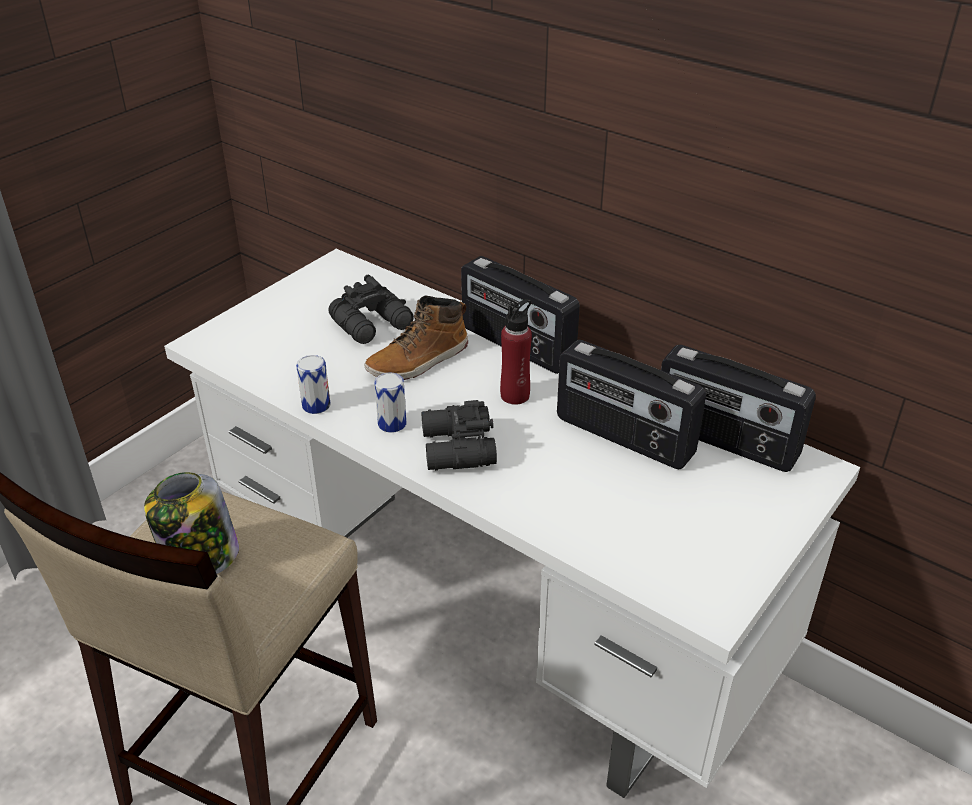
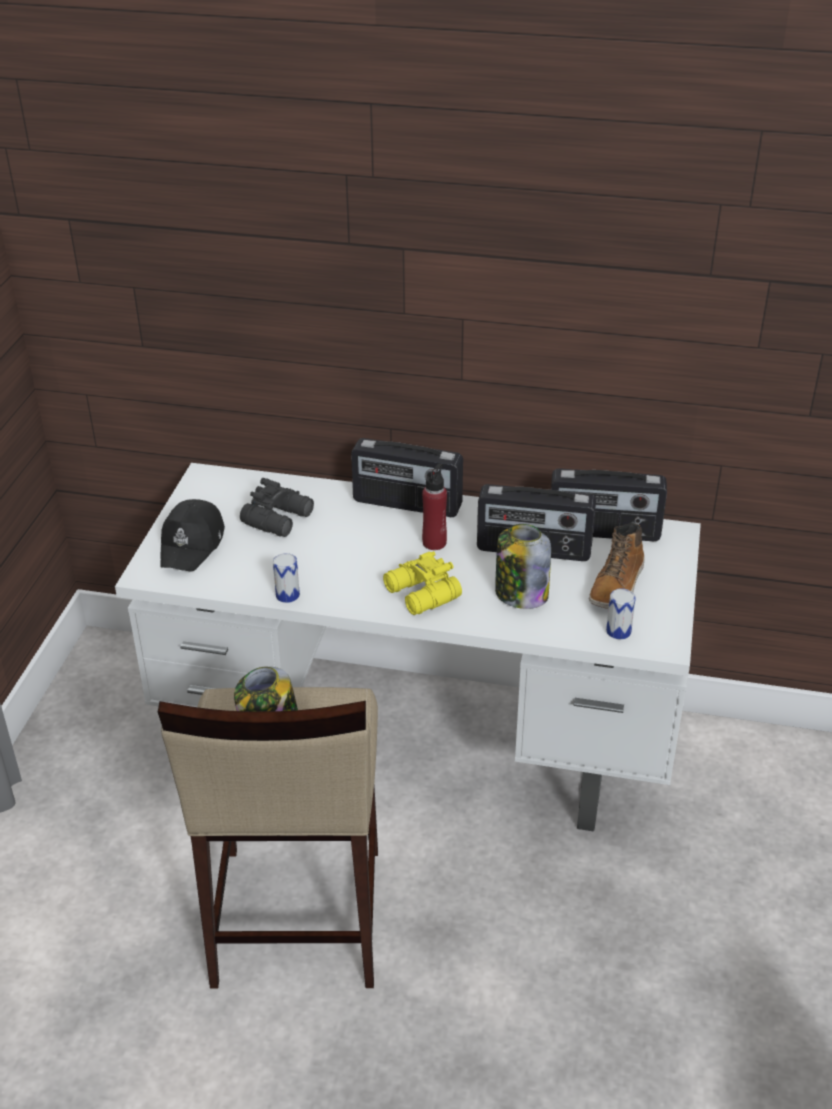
camera: 25 degrees left, 0 degrees up
(269, 326) = (193, 544): none -> black cap
(392, 423) = (358, 591): can -> can (618, 631)
(419, 361) = (340, 537): boot -> boot (617, 584)
(456, 449) = (421, 595): black binoculars -> yellow binoculars
(571, 484) = (520, 594): none -> jar

